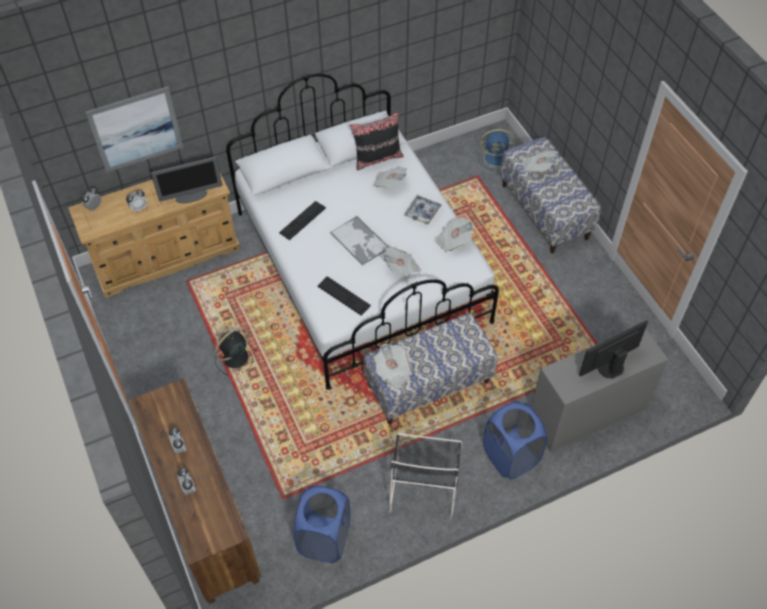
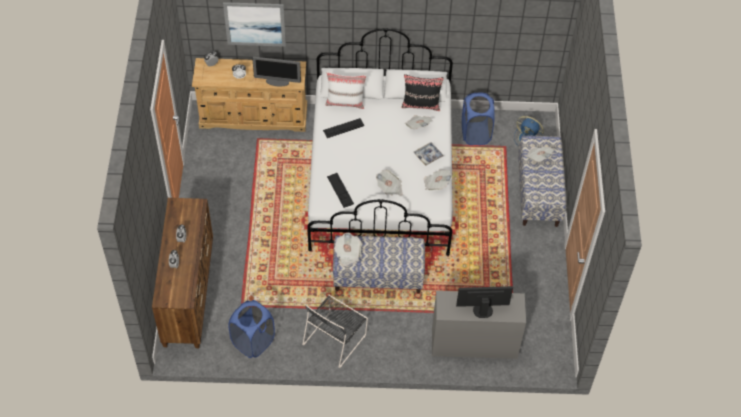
camera: 25 degrees right, 0 degrees up
(234, 358) = (260, 204): black fan -> none
(286, 189) = (345, 102): none -> white pillow
(360, 241) = (373, 158): tray -> none
(510, 456) = (403, 347): blue laundry basket -> blue laundry basket (475, 134)

